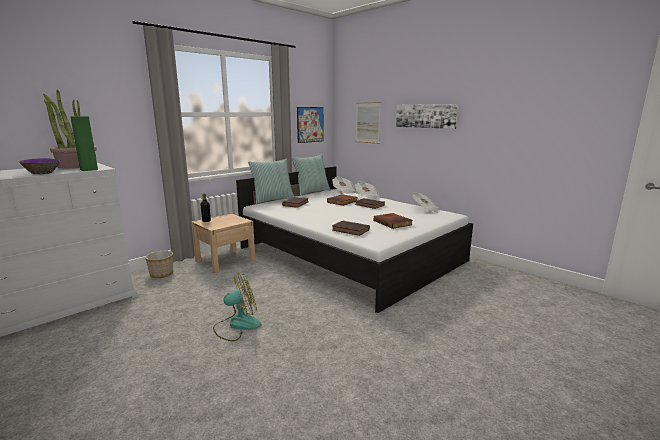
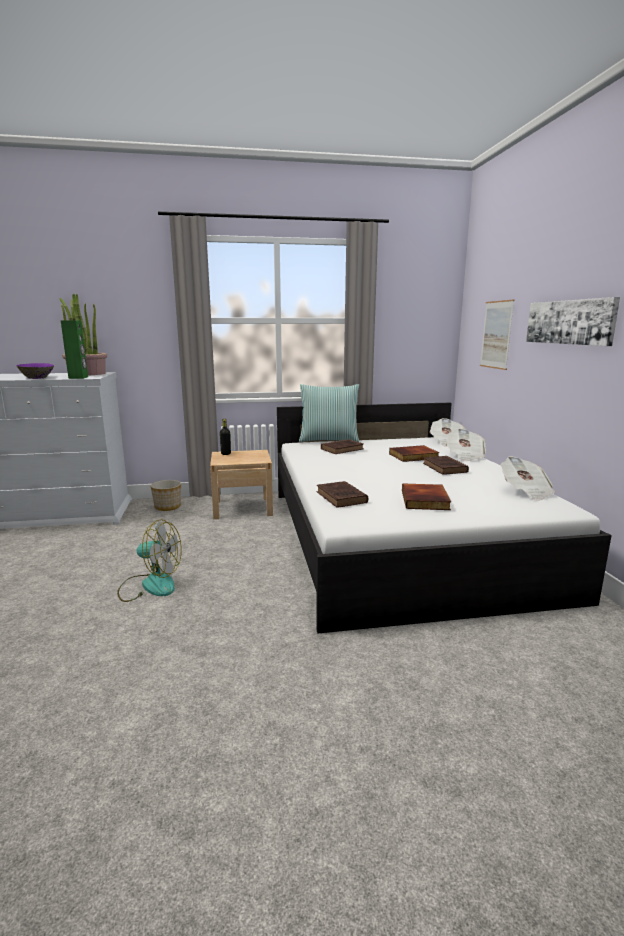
camera: 35 degrees right, 0 degrees up
(310, 124) = (415, 337): picture -> none
(311, 192) = (400, 437): pillow -> none

